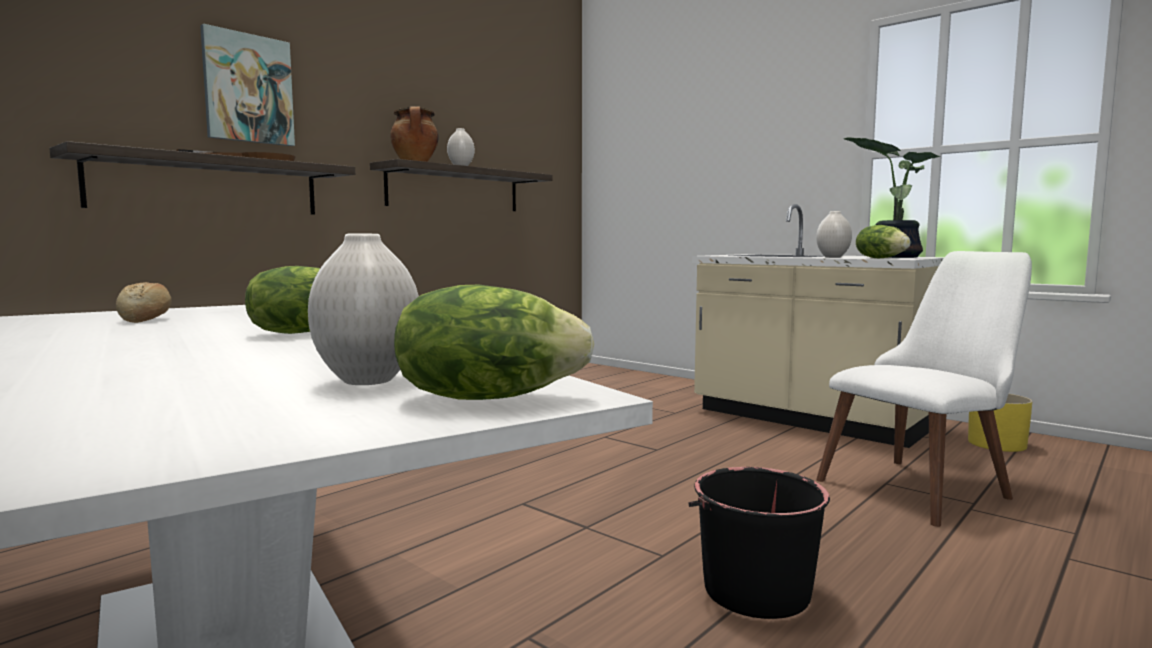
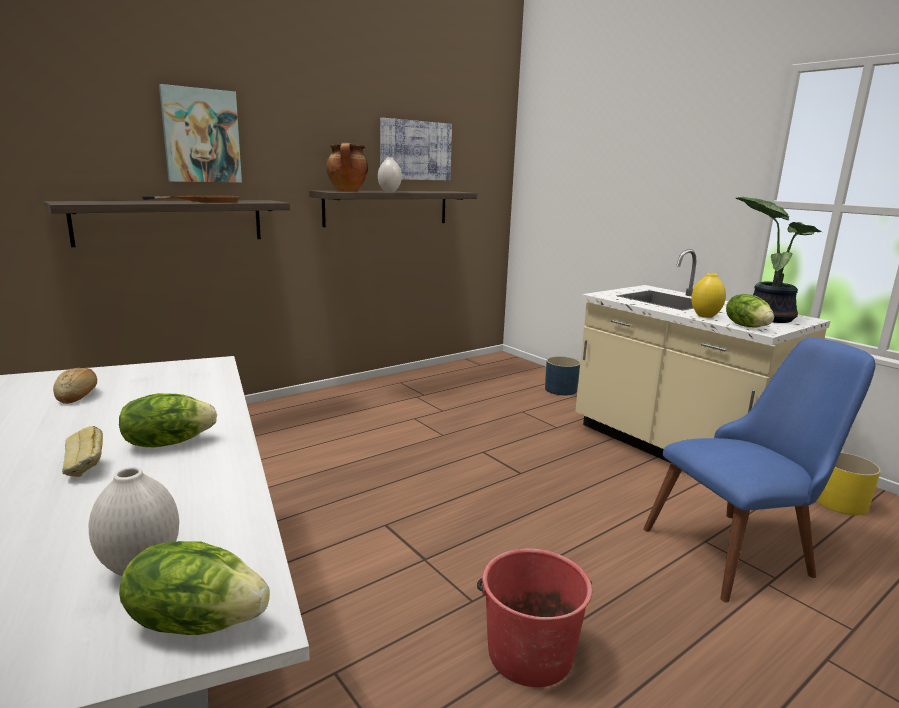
camera: 10 degrees right, 10 degrees up
(211, 346) = (85, 469): none -> bread
(483, 129) = (415, 150): none -> picture
(663, 385) = (561, 390): none -> blue planter
(755, 591) = (529, 653): black bucket -> red bucket
(833, 257) = (705, 316): white vase -> yellow vase
(926, 485) = (741, 548): white chair -> blue chair

